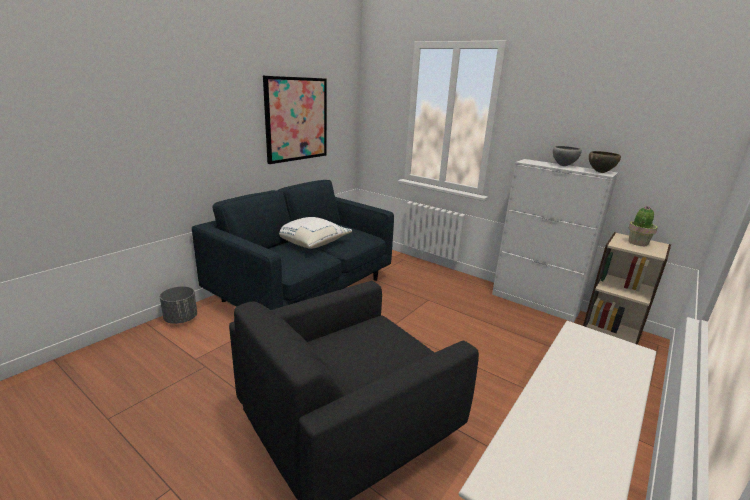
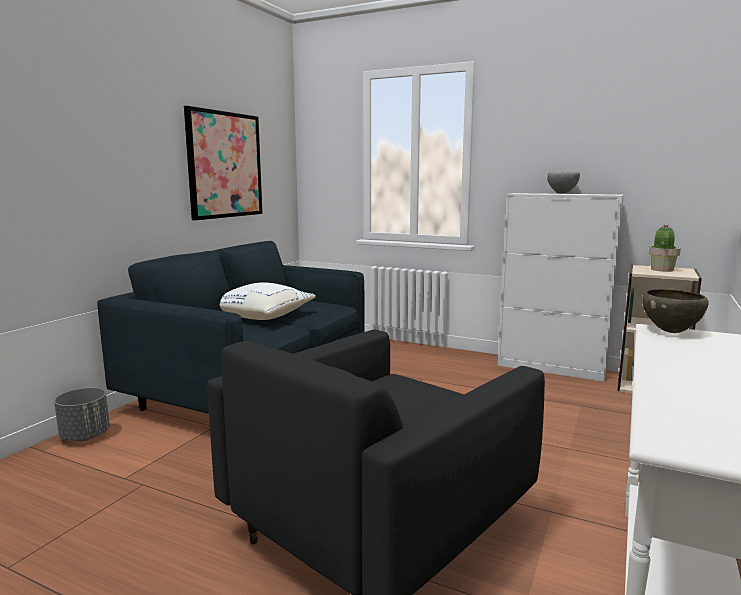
camera: 10 degrees left, 10 degrees down
(600, 172) = (606, 194): brown bowl -> brown bowl (671, 332)

